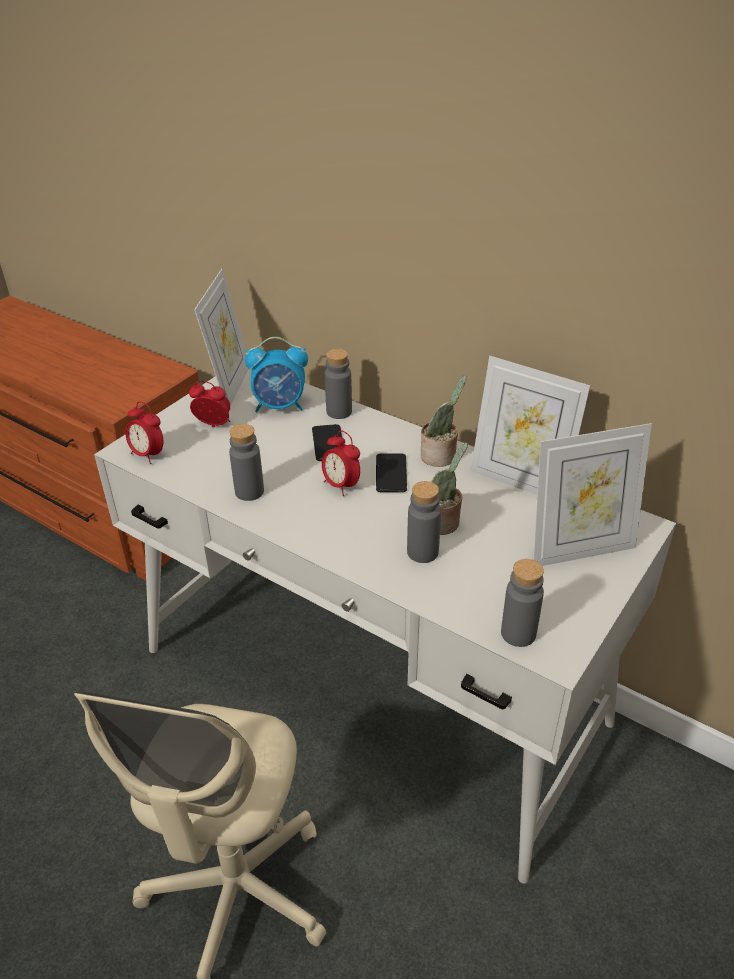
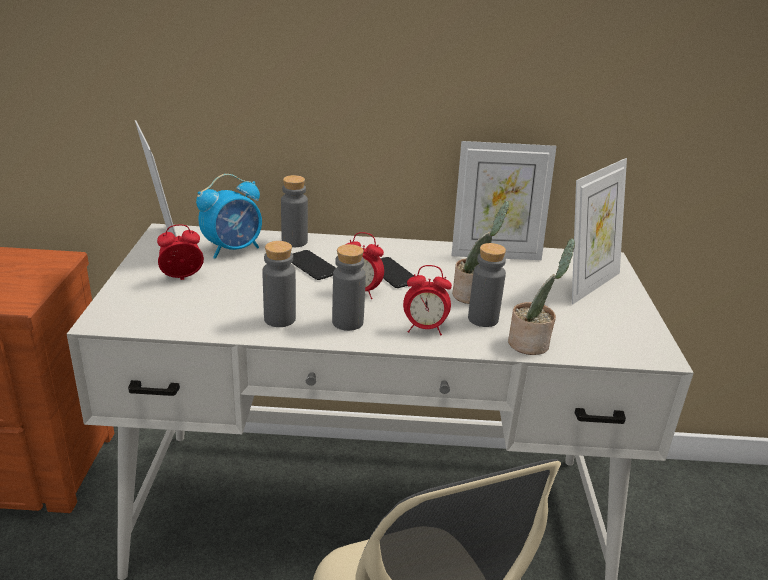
camera: 35 degrees left, 10 degrees down
(148, 455) = (135, 318): alarm clock -> alarm clock (424, 329)
(440, 457) = (417, 253): potted plant -> potted plant (531, 343)
(518, 633) = (616, 349): grey bottle -> grey bottle (347, 322)

